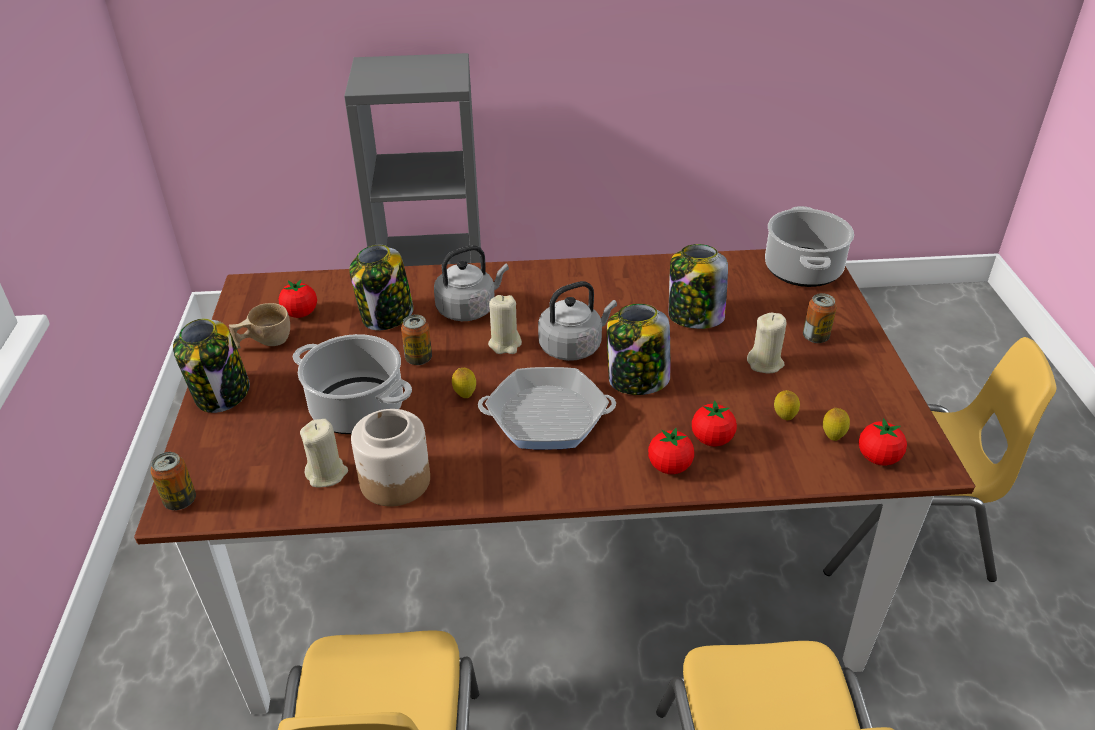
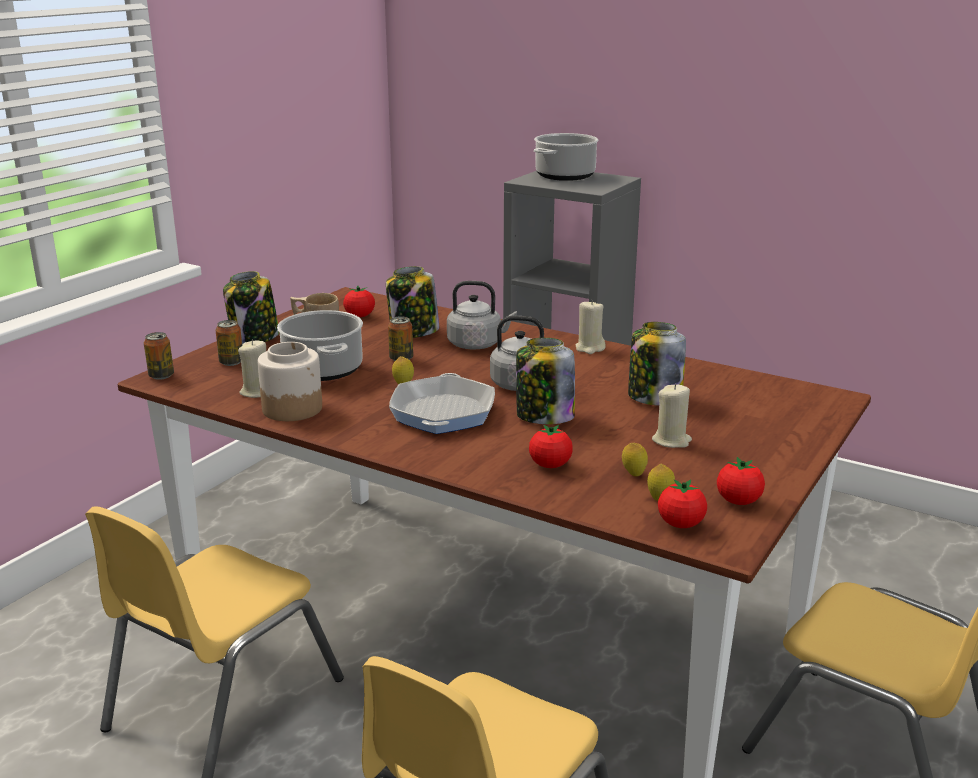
camera: 35 degrees right, 15 degrees down
(505, 344) = (474, 369): beige candle -> beige candle (590, 348)
(547, 416) = (443, 413): frying pan -> frying pan turned 60 degrees clockwise
(669, 467) = (491, 467): tomato -> tomato (738, 501)
(803, 270) = (808, 400): cooking pot -> cooking pot (565, 176)
(815, 337) = (748, 441): can -> can (231, 362)

